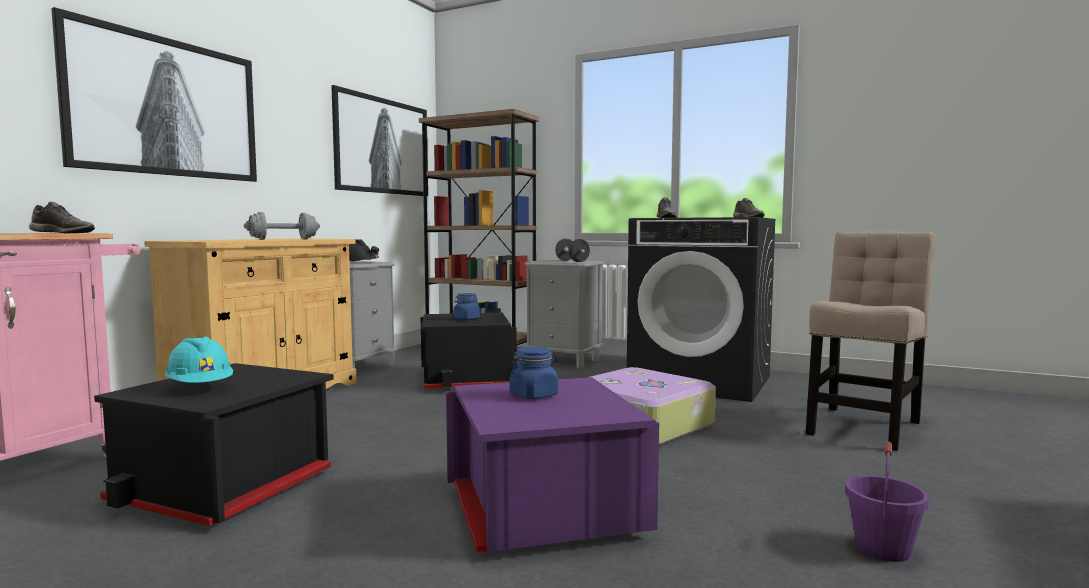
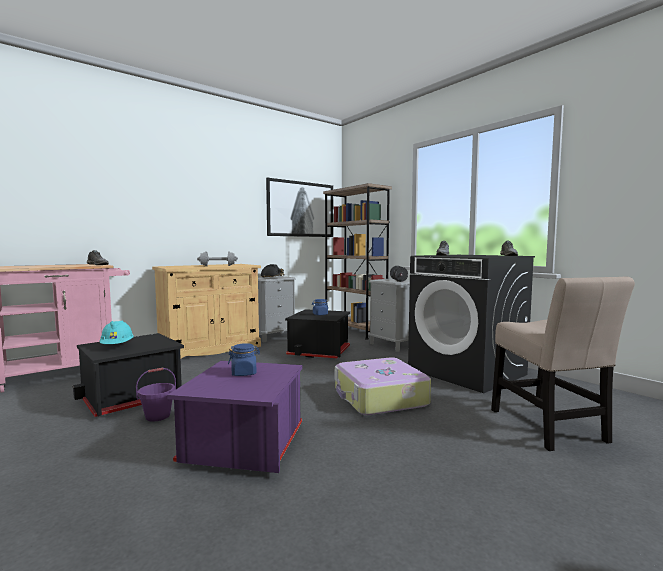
camera: 25 degrees right, 0 degrees up
(167, 107) = (167, 199): picture -> none
(864, 426) = (549, 428): beige chair -> beige chair turned 105 degrees clockwise
(882, 549) = (415, 530): purple bucket -> purple bucket (158, 416)

